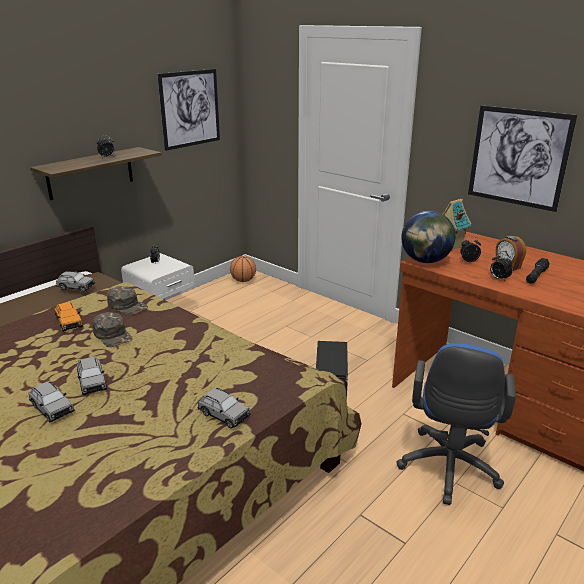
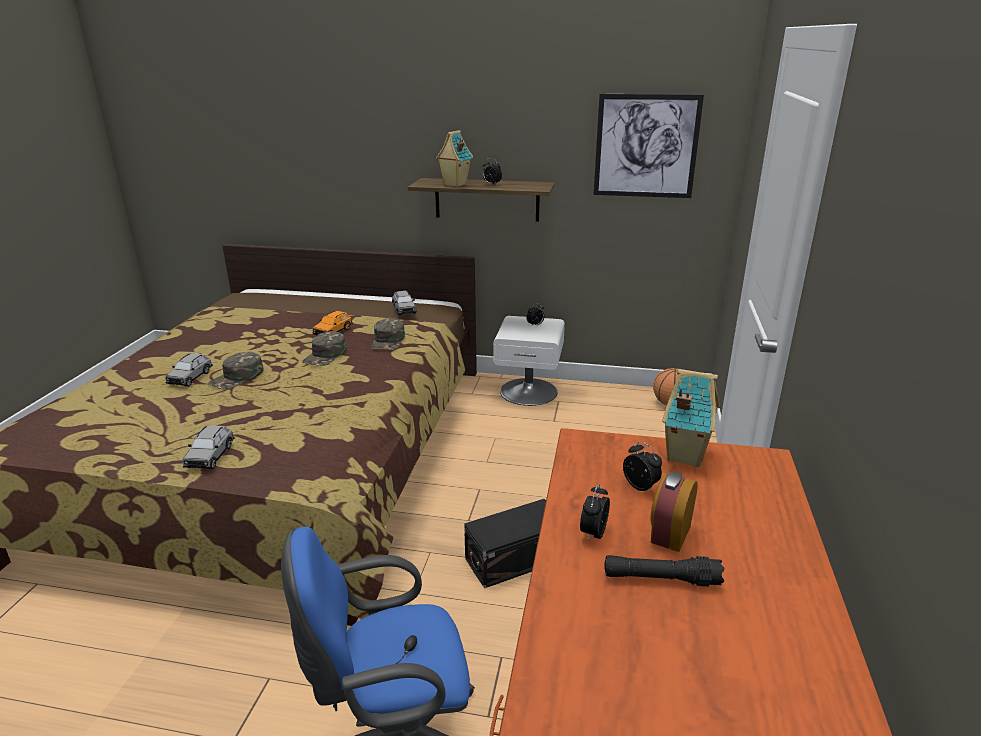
camera: 60 degrees right, 0 degrees up
(82, 164) = (454, 184): none -> toy house
(92, 383) = (237, 377): grey toy car -> green cap
(425, 261) = (588, 447): globe -> none
(518, 157) = (868, 338): picture -> none

